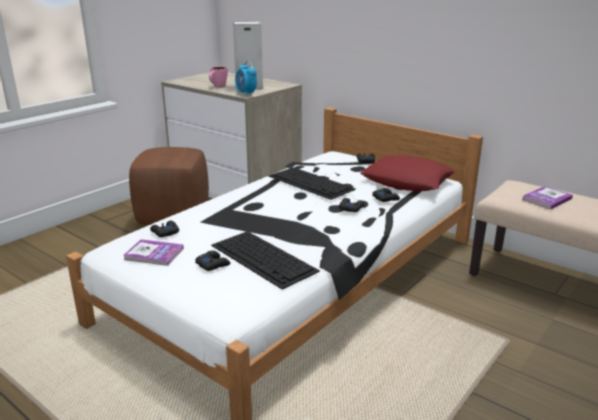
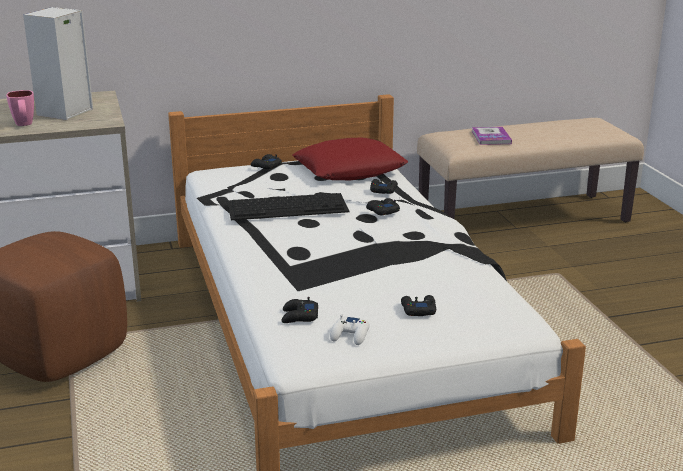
camera: 55 degrees left, 0 degrees up
(154, 254) = (350, 335): book -> white game controller
(246, 94) = (101, 121): alarm clock -> none
(264, 258) = (437, 282): keyboard -> none

